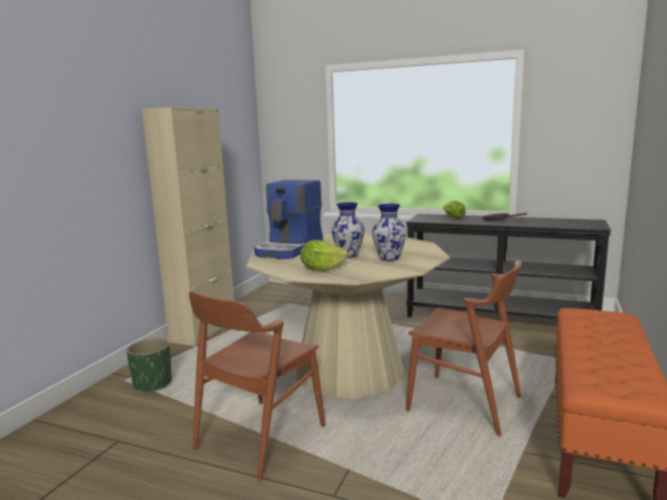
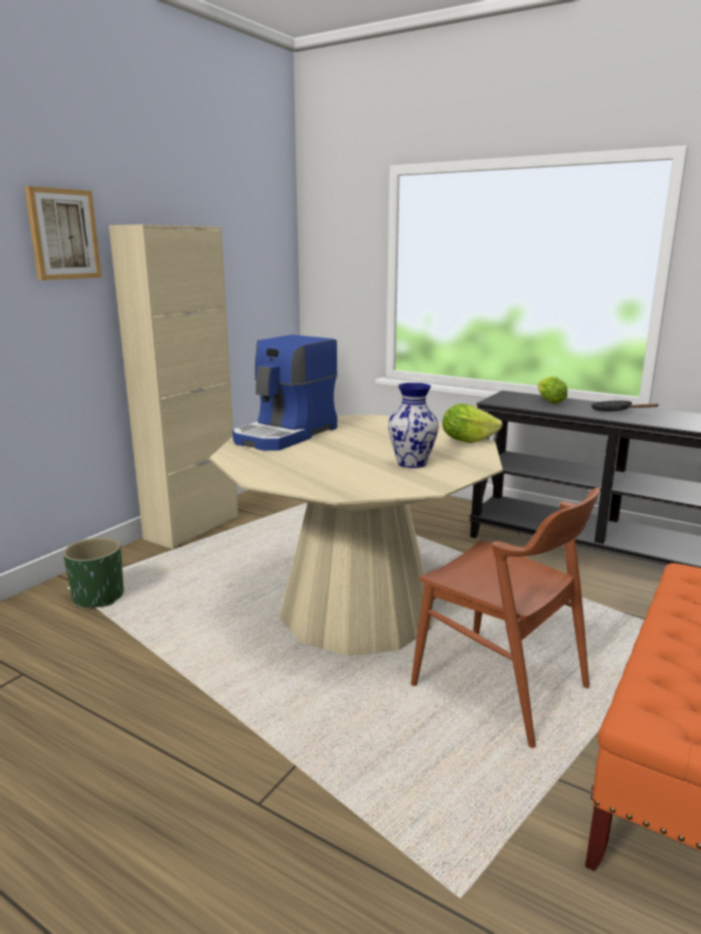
camera: 10 degrees right, 5 degrees up
(112, 115) = (63, 234): none -> picture
(260, 437) = (198, 696): brown chair -> none
(321, 269) = (305, 472): lettuce -> lettuce (467, 440)
(348, 255) = (358, 452): vase -> none

